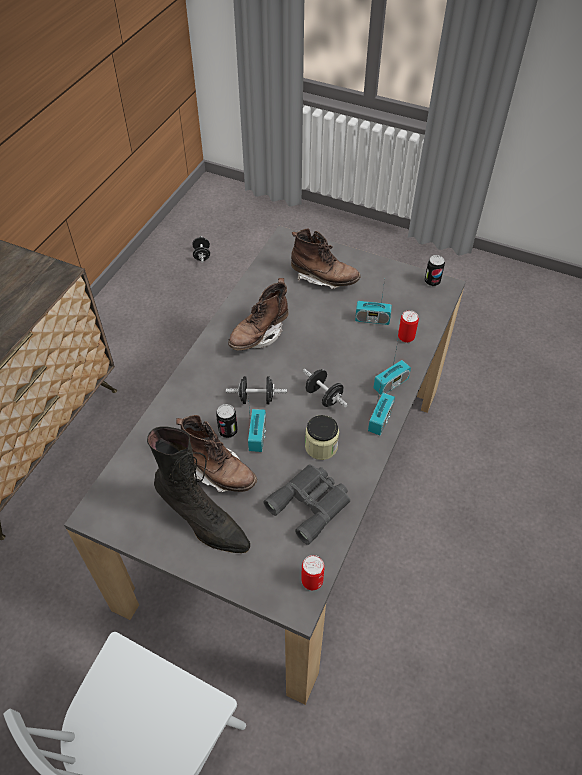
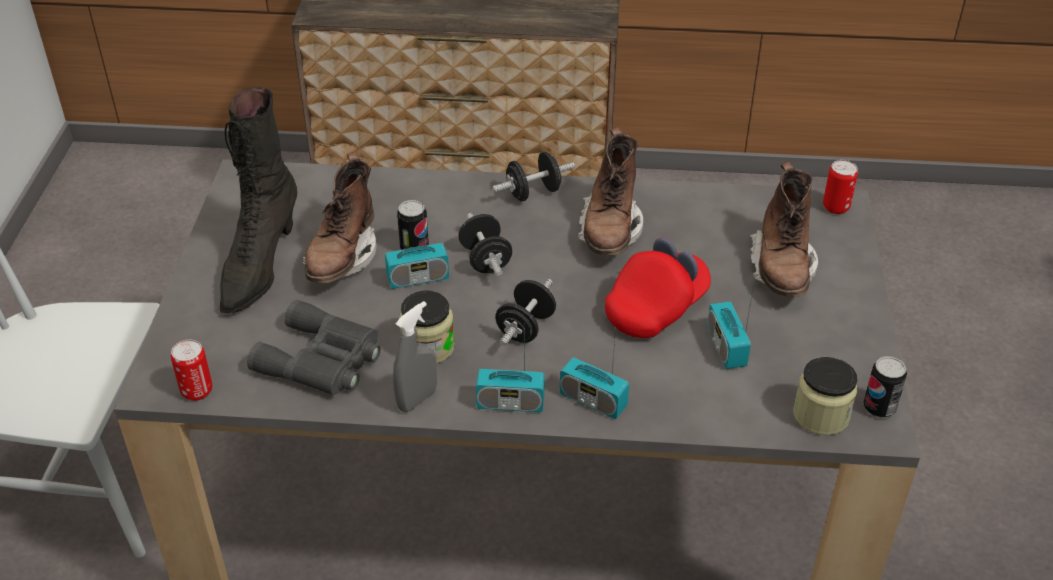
camera: 70 degrees right, 10 degrees down
(202, 255) = (923, 251): black dumbbell -> black dumbbell (533, 193)
(259, 335) = (609, 231): brown boot -> brown boot turned 105 degrees counterclockwise
(331, 336) = (656, 308): none -> red cap
(362, 462) = (417, 399): none -> grey spray bottle
(406, 337) = (711, 399): can -> can (836, 207)
(430, 302) = (821, 415): none -> jar

